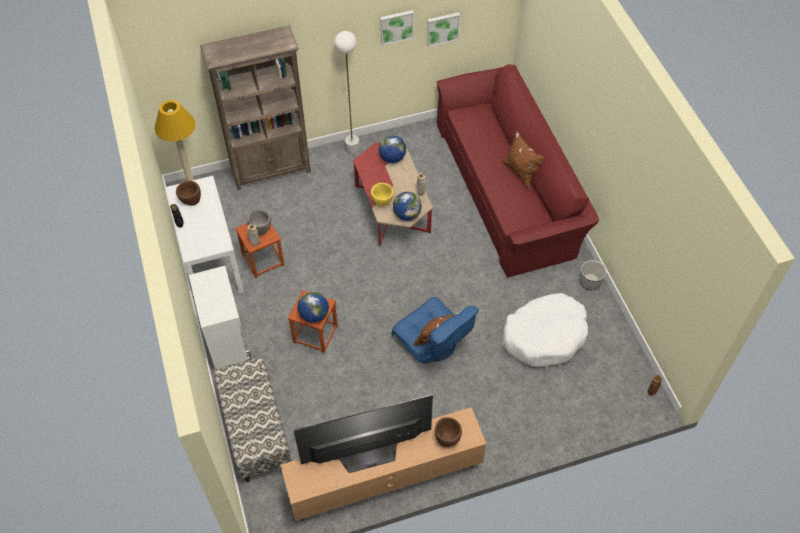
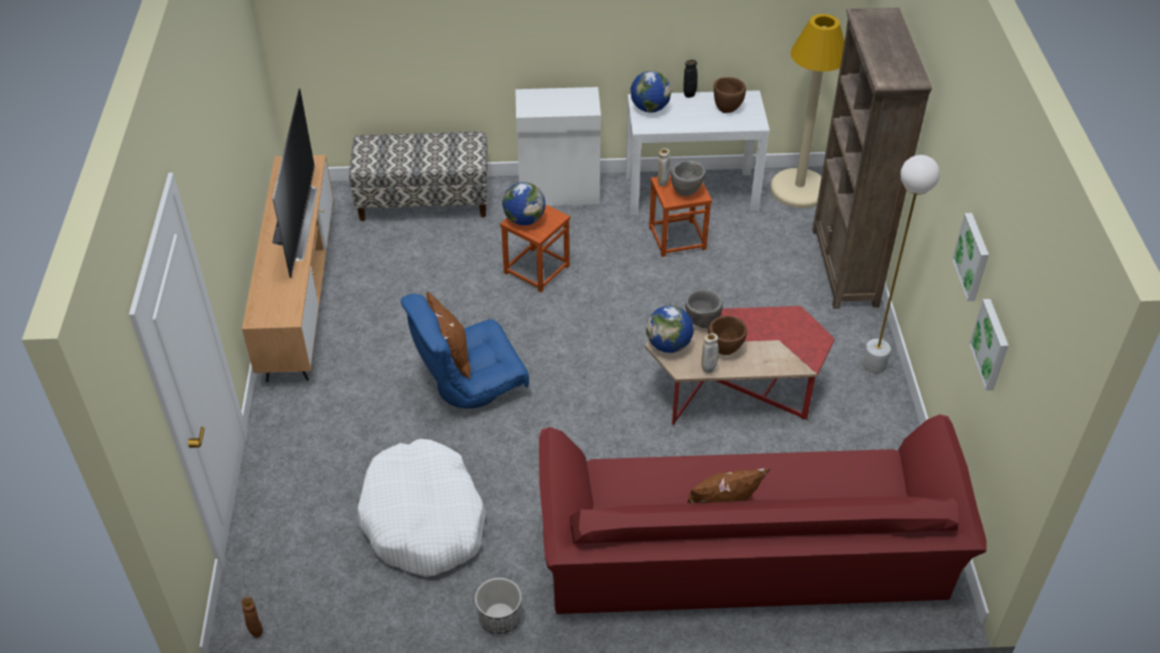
camera: 105 degrees right, 10 degrees down
(382, 202) = (702, 322): yellow bowl -> grey bowl
(392, 158) = (793, 351): globe -> globe (649, 108)
(447, 438) = (271, 294): brown bowl -> brown bowl (725, 349)

